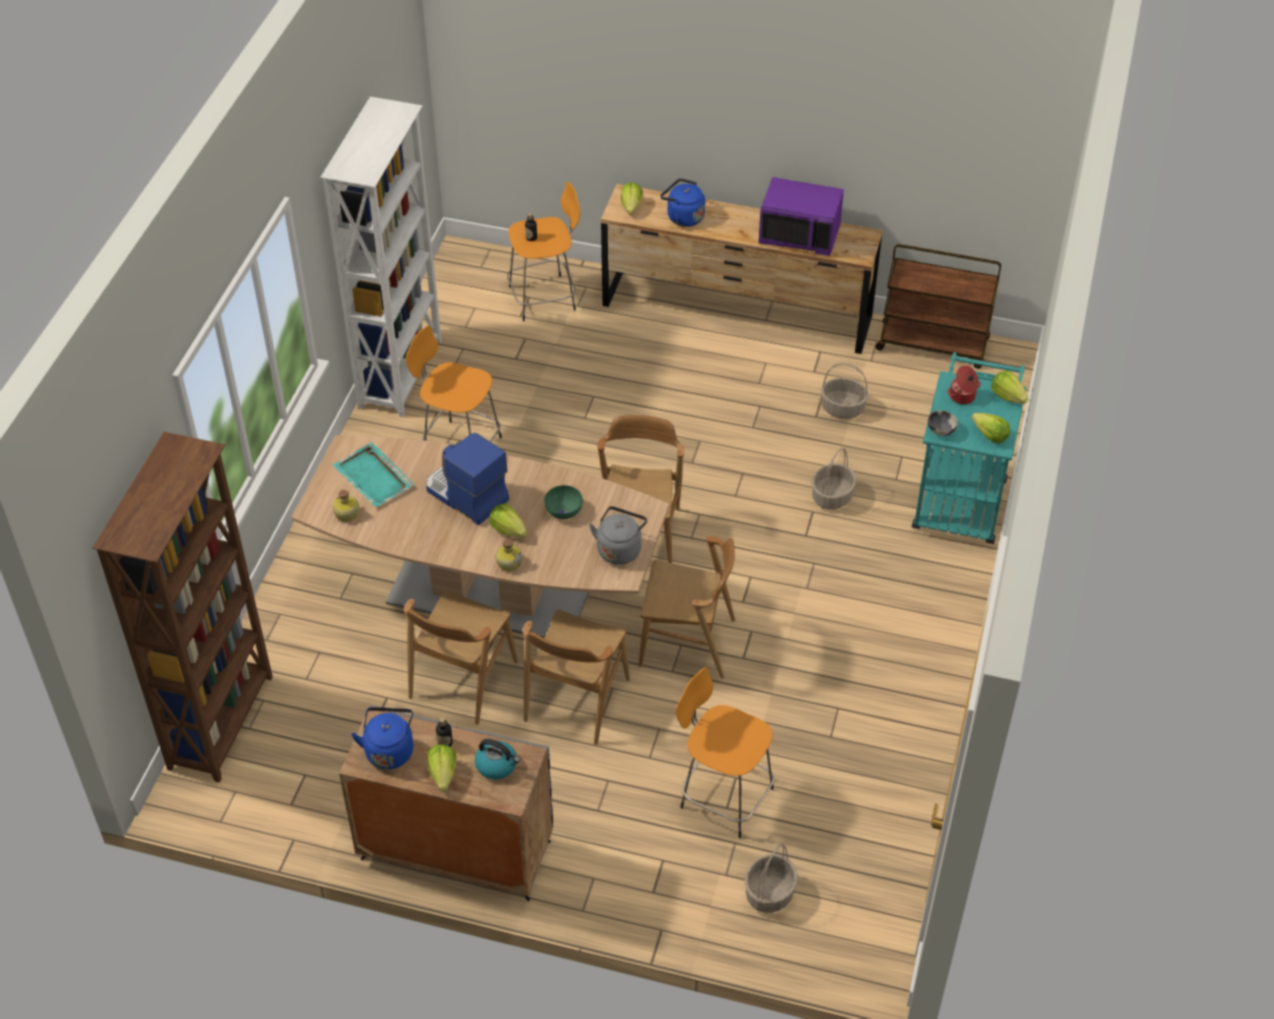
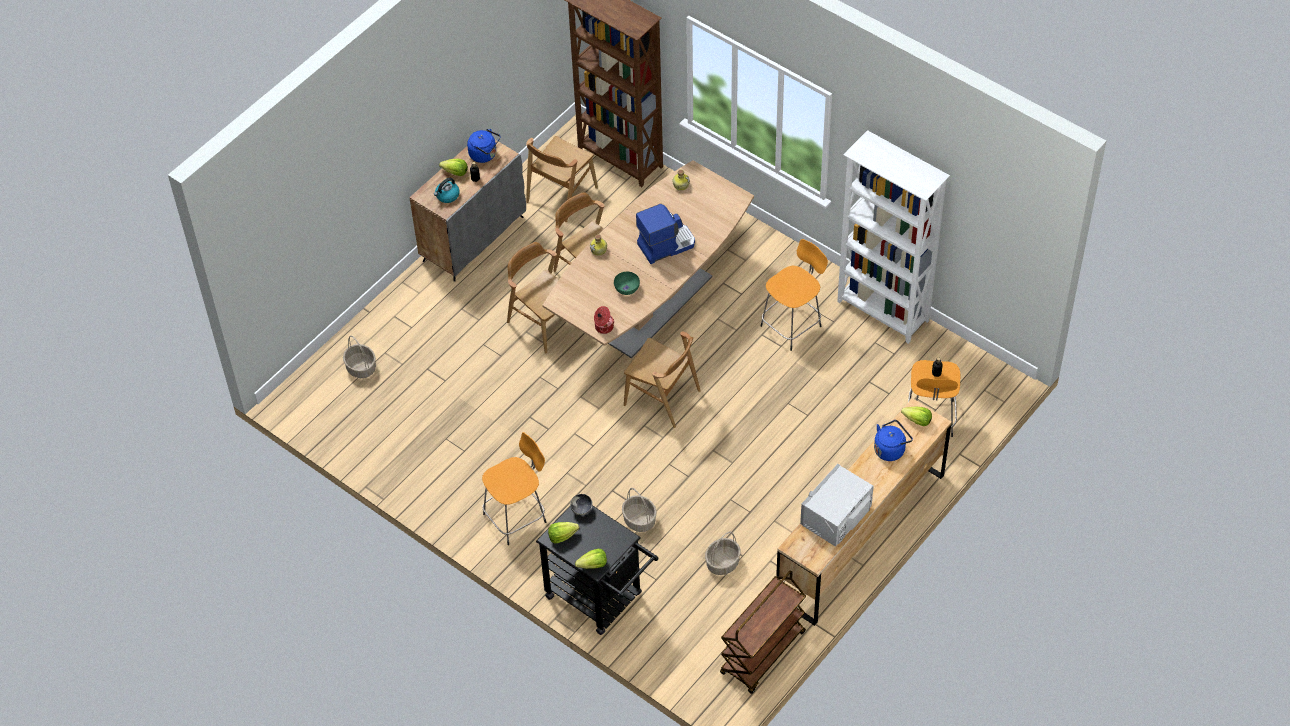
camera: 115 degrees right, 5 degrees up
(374, 478) = (705, 205): turquoise tray -> none
(508, 530) = (625, 257): lettuce -> none
(619, 549) = (580, 306): grey kettle -> none
(687, 643) = (557, 392): brown chair -> brown chair (561, 195)
(723, 796) = (436, 370): orange stool -> orange stool (516, 517)
(800, 234) = (836, 517): purple microwave -> grey microwave
(960, 496) = (600, 599): turquoise cart -> black cart
(962, 397) = (607, 537): cooking pot -> cooking pot (603, 327)

